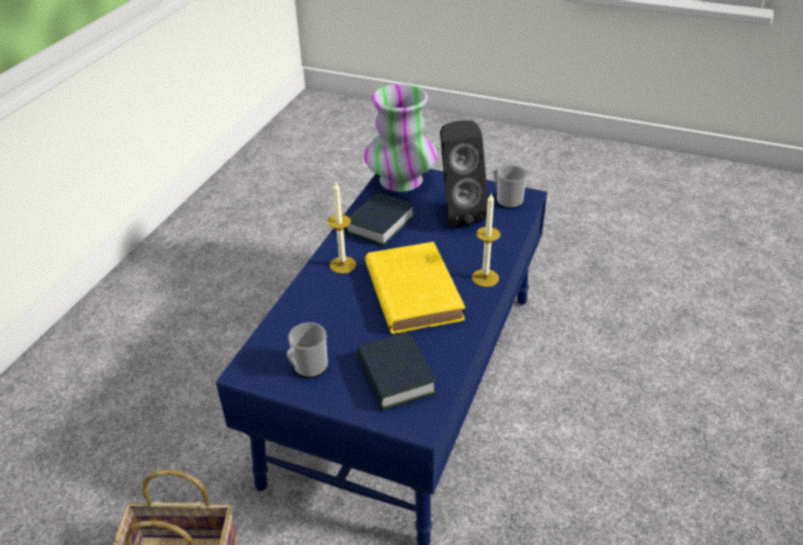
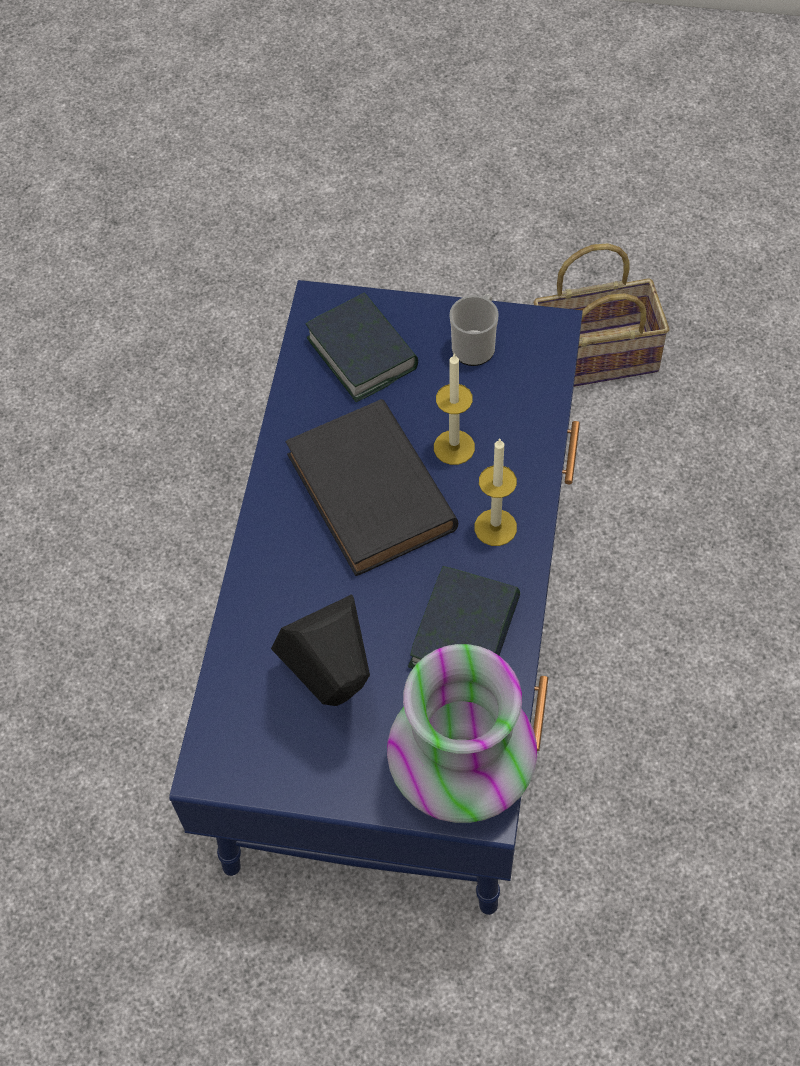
camera: 170 degrees right, 20 degrees up
(412, 290) = (373, 496): yellow book -> black book
(485, 278) = (267, 541): candle -> candle (454, 447)
(507, 200) = (246, 749): mug -> none

